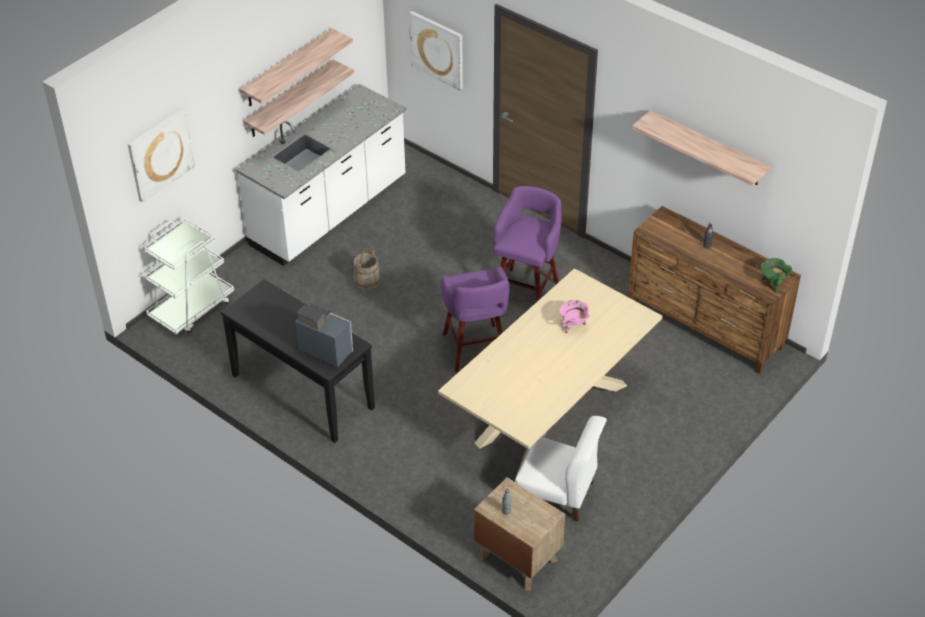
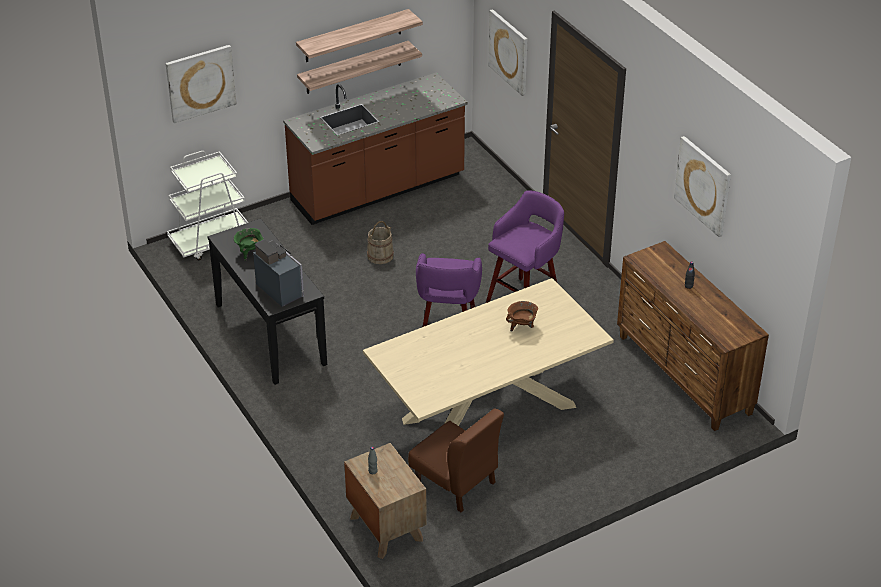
camera: 20 degrees right, 5 degrees down
(330, 213) = (378, 190): white counter -> brown counter
(558, 493) = (455, 483): white chair -> brown chair
(573, 325) = (522, 326): pink cooking pot -> brown cooking pot
(707, 148) = (703, 185): shelf -> picture
(773, 284) = (735, 335): green cooking pot -> green cooking pot (249, 252)

